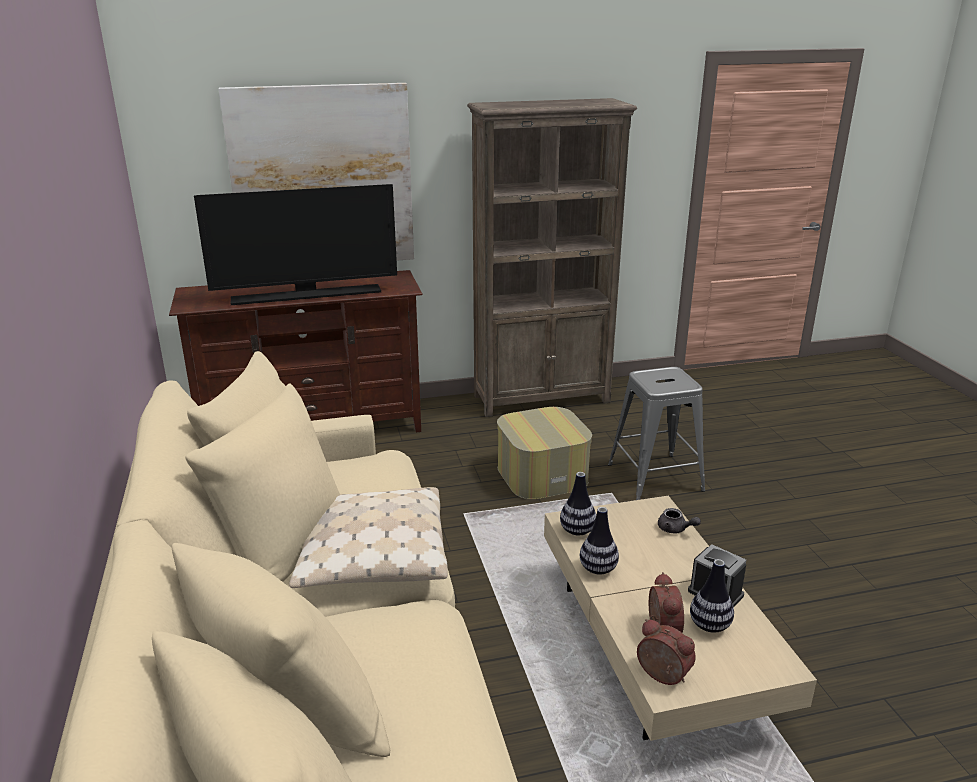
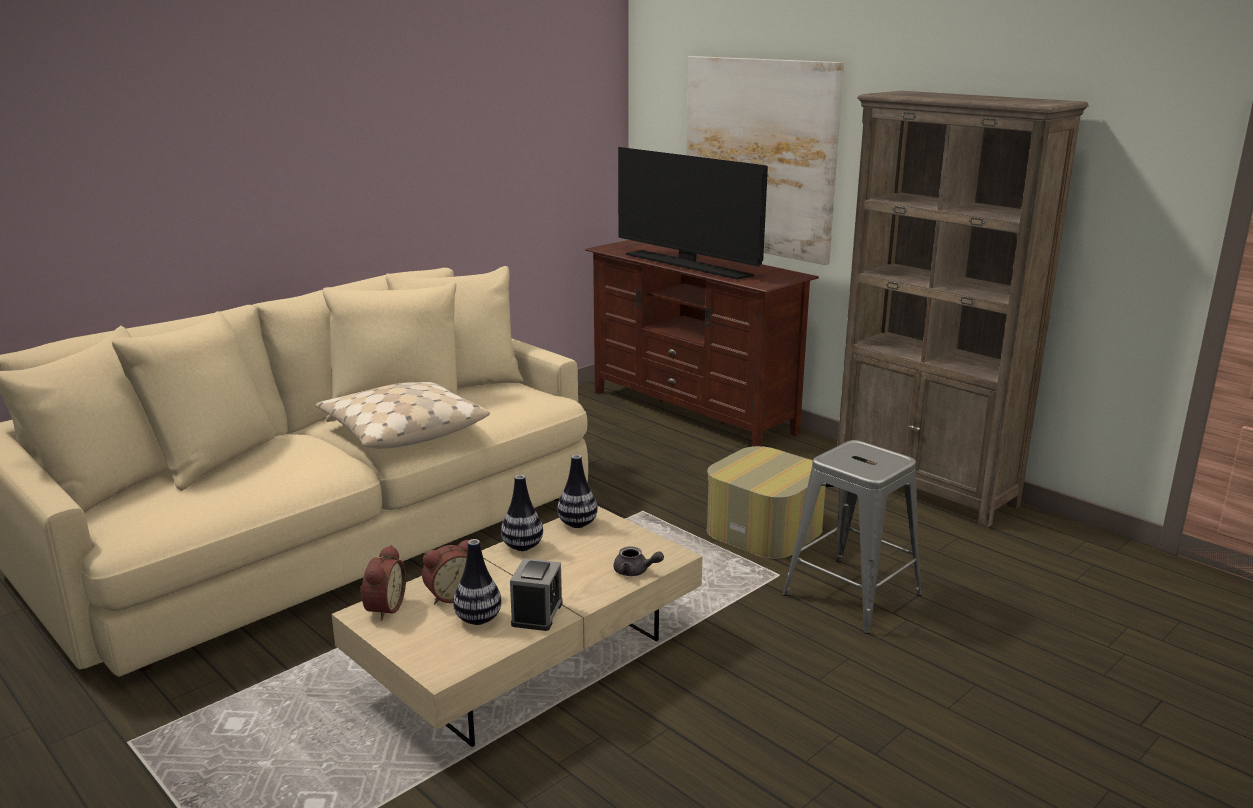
camera: 60 degrees right, 5 degrees down
(675, 529) = (635, 572): grey teapot -> grey teapot turned 75 degrees counterclockwise

